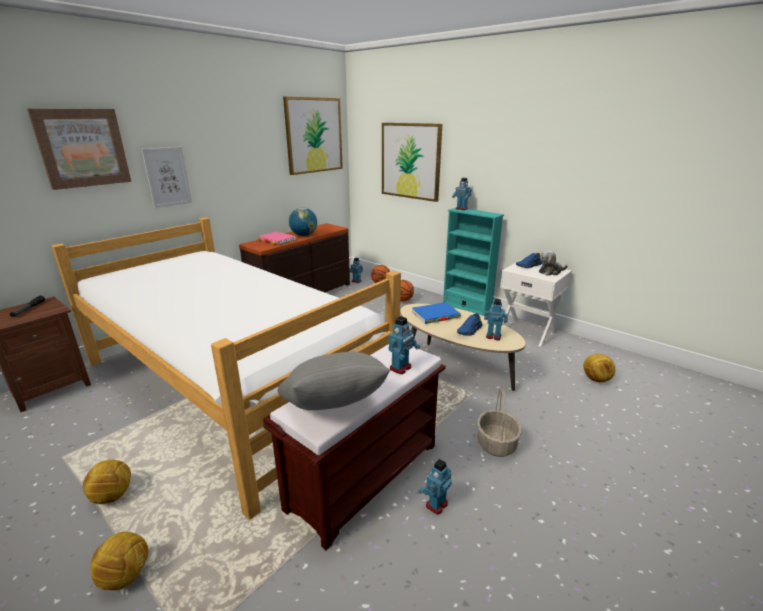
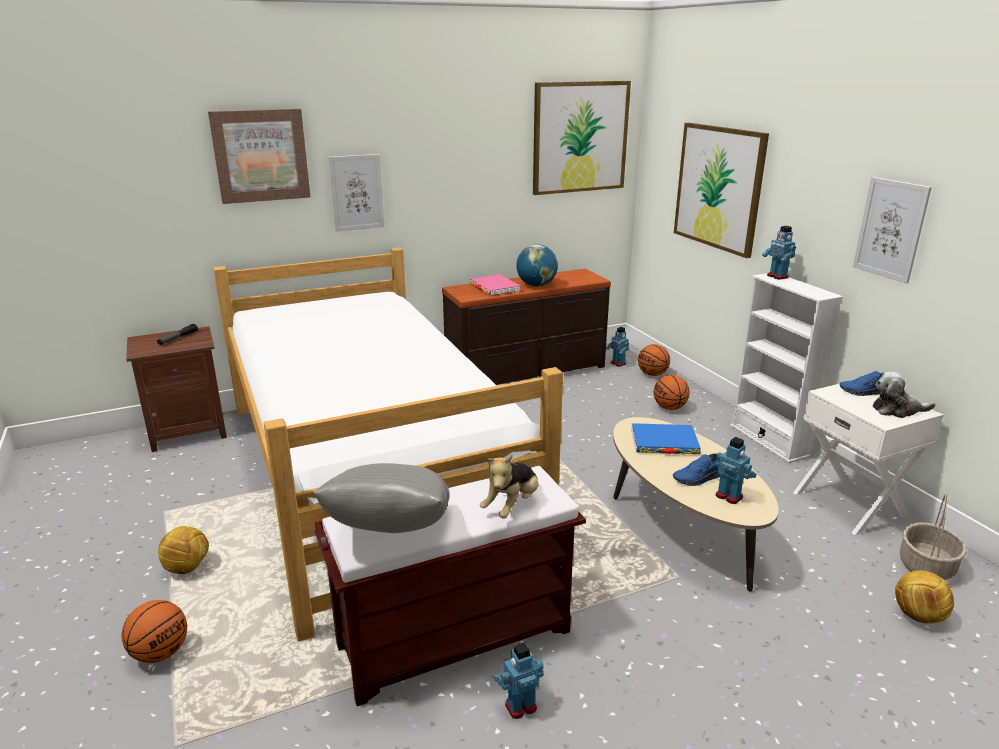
camera: 25 degrees right, 0 degrees up
(126, 575) = (160, 653): football -> basketball
(401, 368) = (512, 506): toy robot -> plush toy
(466, 308) = (768, 441): turquoise bookcase -> white bookcase
(497, 444) = (663, 659): basket -> basket (927, 567)
(528, 171) = (890, 229): none -> picture

